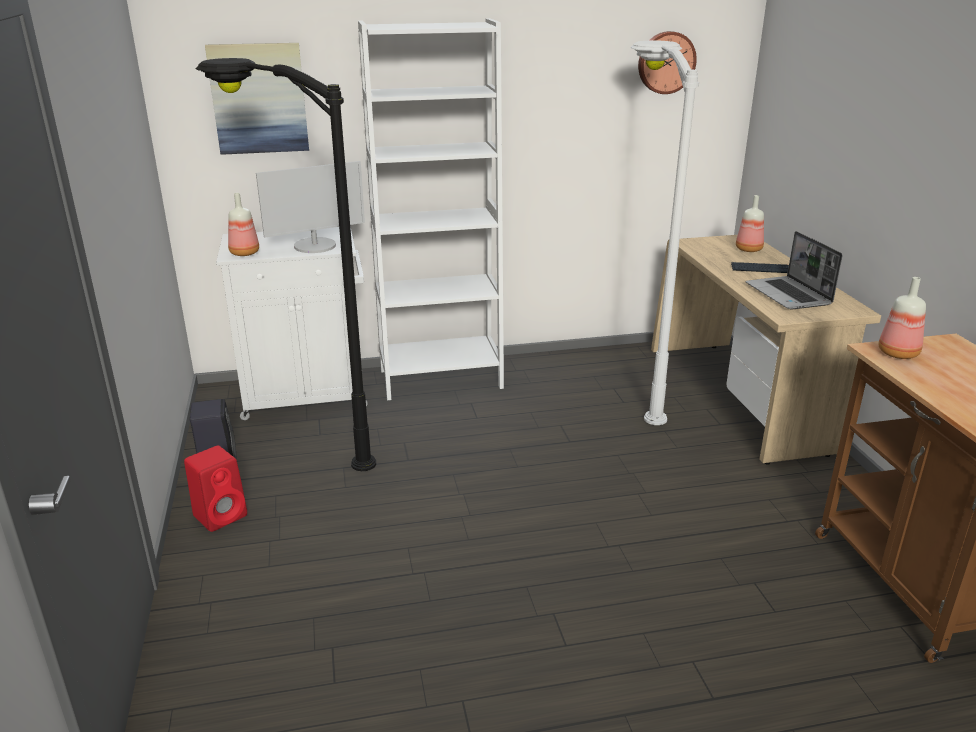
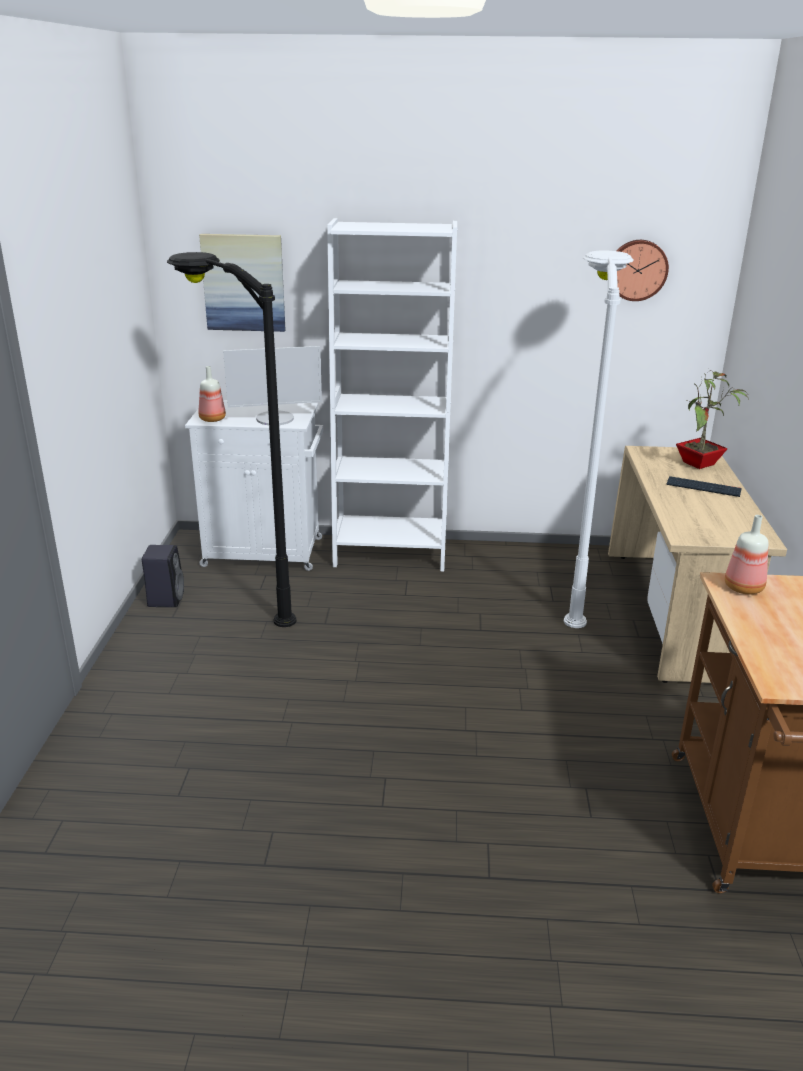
camera: 15 degrees right, 0 degrees up
(222, 515) = (150, 645): red speaker -> none
(748, 249) = (700, 464): bottle -> potted plant
(789, 295) = (705, 516): laptop -> none

